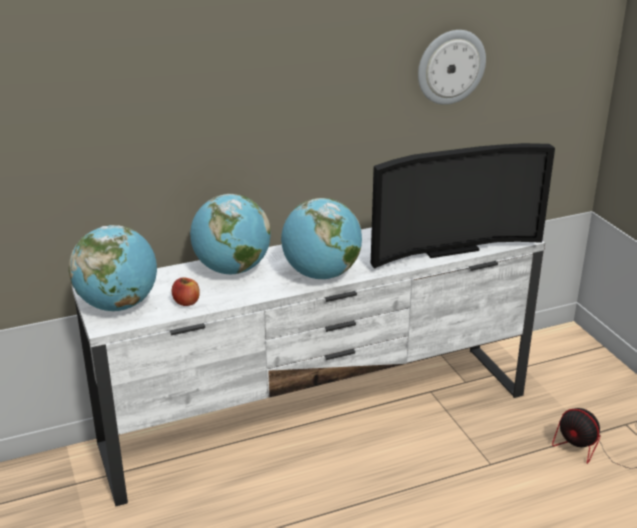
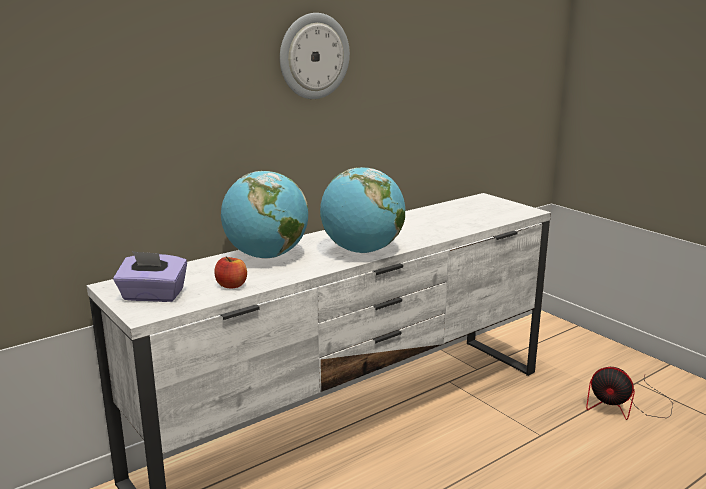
camera: 15 degrees left, 10 degrees down
(118, 305) = (153, 296): globe -> purple tissue box
(447, 247) = (468, 222): television -> none
(450, 67) = (445, 54): wall clock -> wall clock (313, 56)

